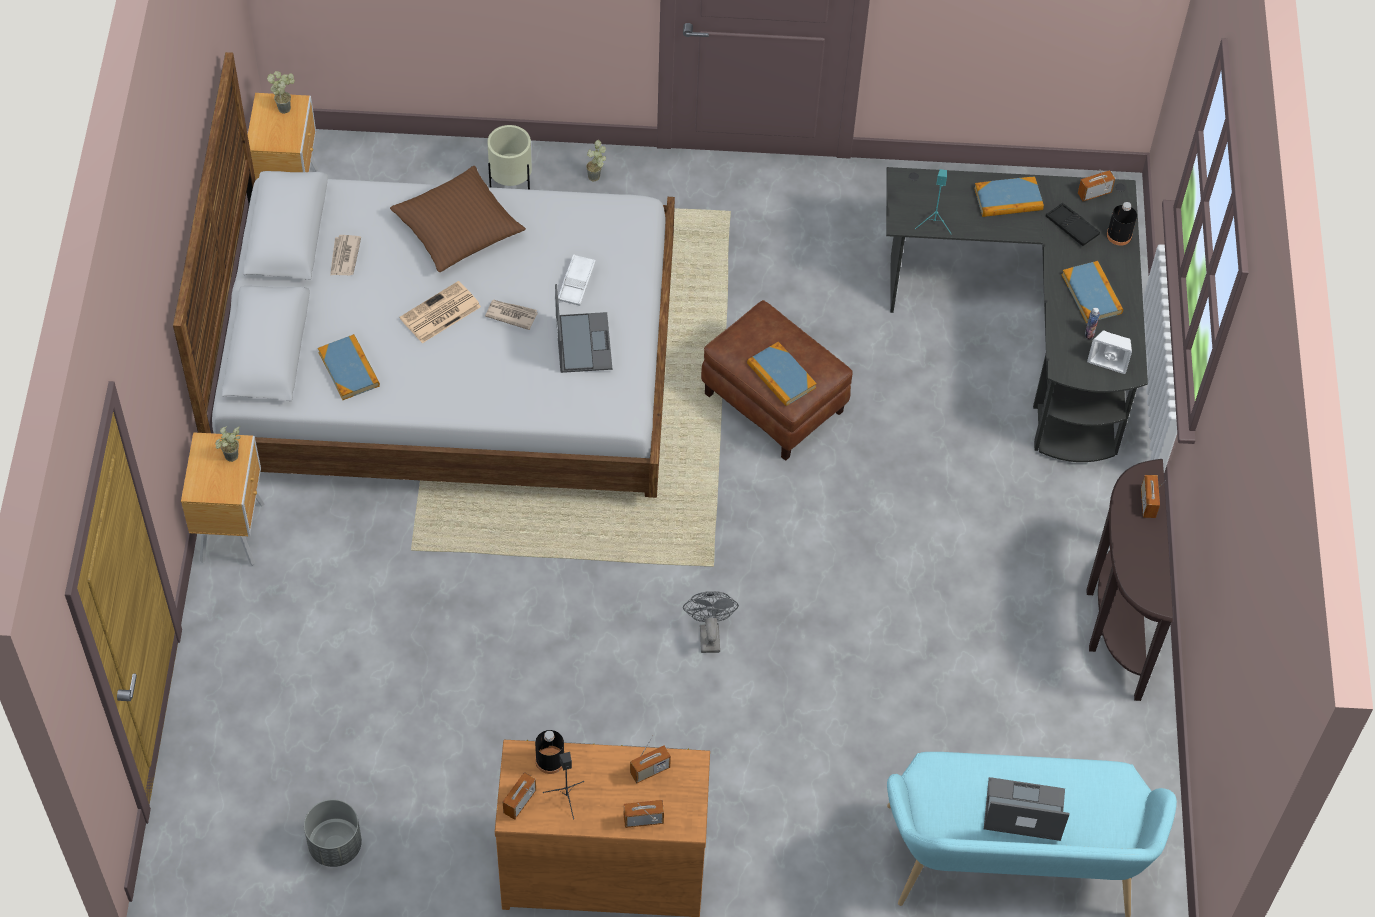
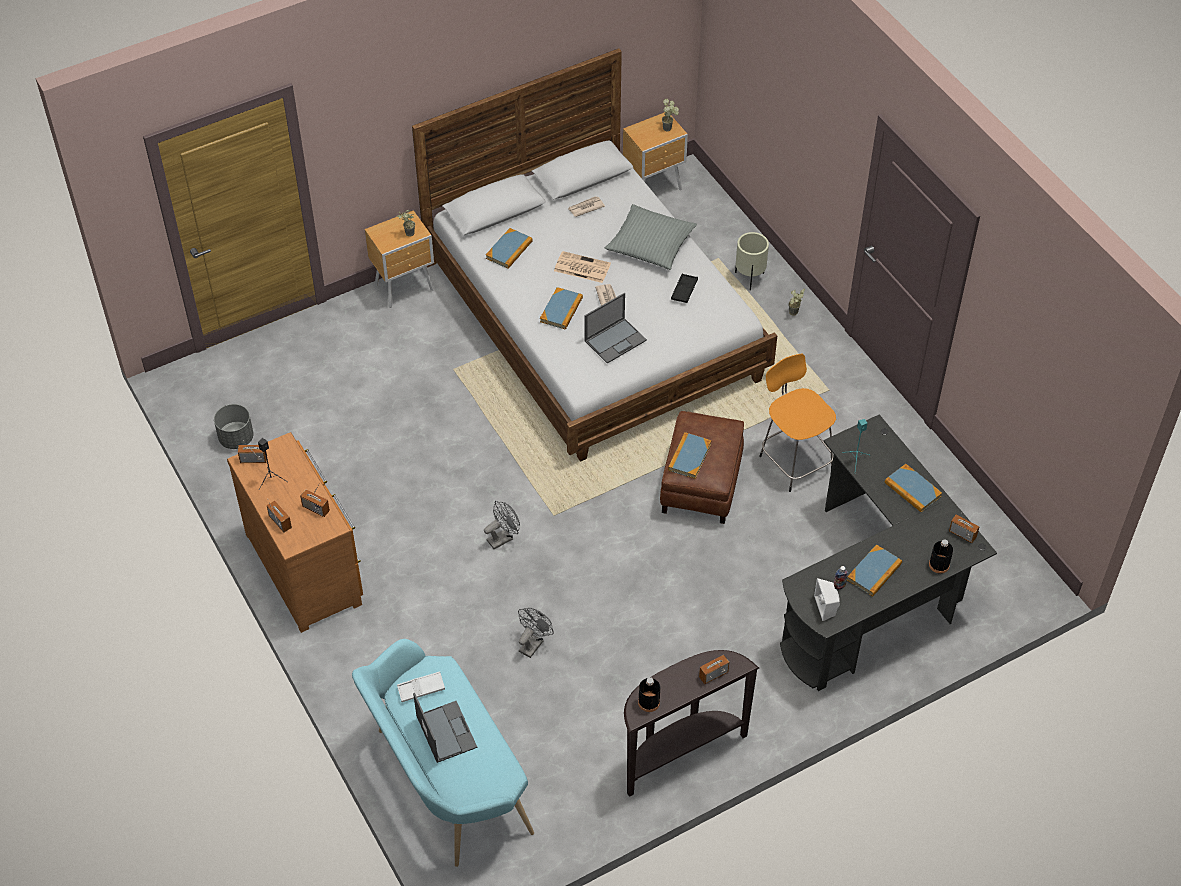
camera: 60 degrees right, 5 degrees down
(458, 228) = (650, 244): brown pillow -> grey pillow
(492, 369) = (561, 310): none -> book
(550, 760) = (290, 459): black bottle -> black bottle (649, 702)
(576, 283) = (658, 316): white tray -> white tray (421, 689)
(804, 299) = (794, 461): none -> orange stool
(879, 683) = (533, 643): none -> grey fan
(1071, 227) = (921, 535): black tray -> black tray (684, 290)

